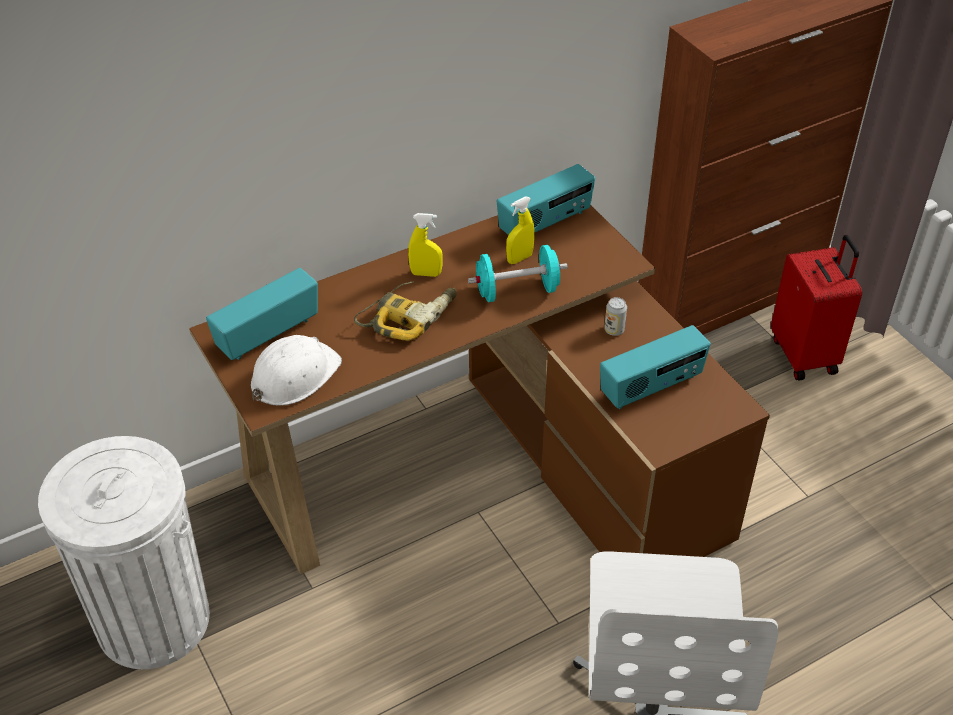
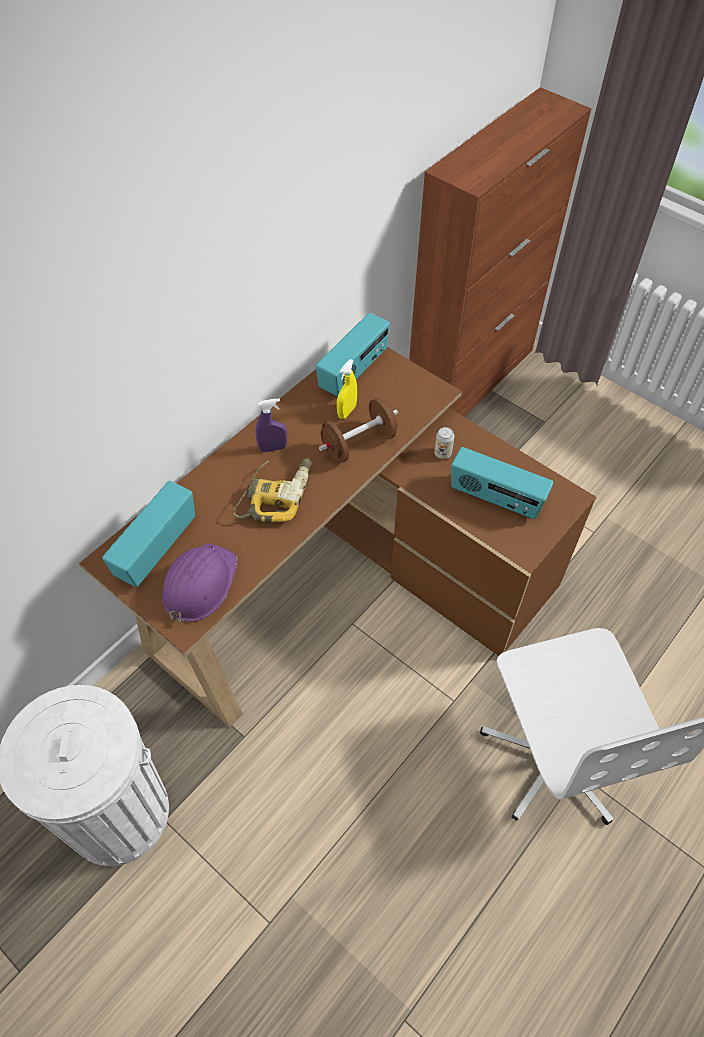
camera: 20 degrees left, 10 degrees up
(294, 376) = (199, 584): white hard hat -> purple hard hat
(426, 273) = (273, 448): yellow spray bottle -> purple spray bottle
(517, 291) = (358, 443): turquoise dumbbell -> brown dumbbell
(651, 387) = (495, 499): radio -> radio turned 75 degrees clockwise
(805, 355) = (545, 413): red suitcase -> none

